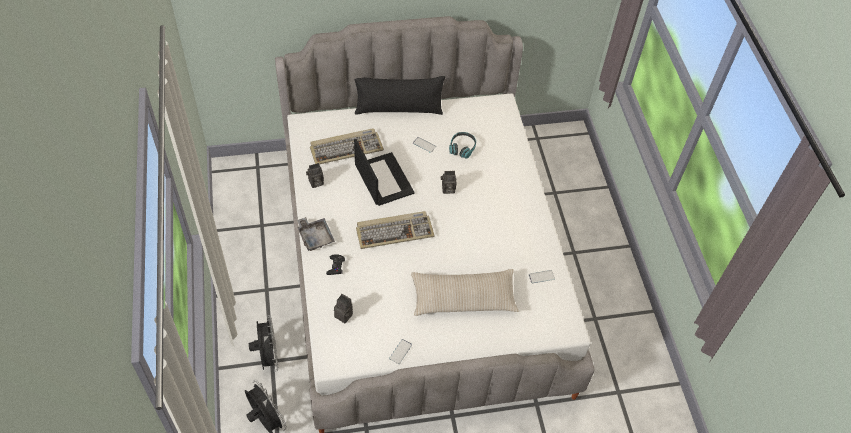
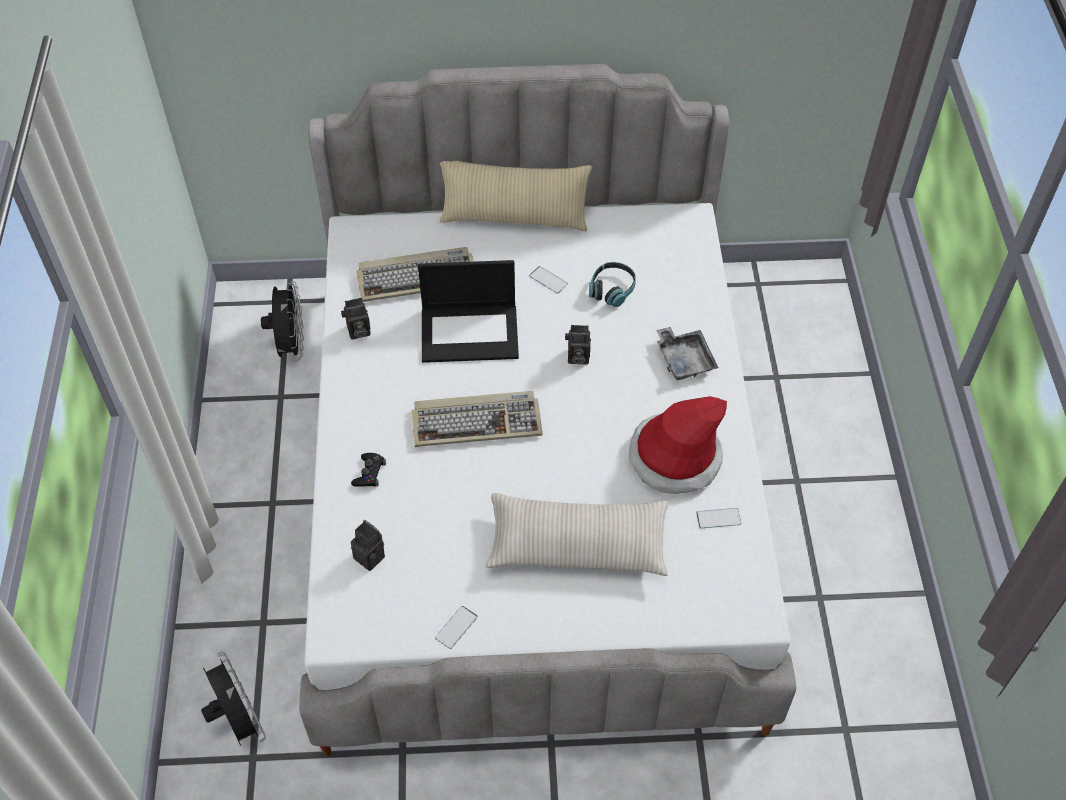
camera: 10 degrees right, 0 degrees up
(268, 357) = (258, 614): black fan -> black fan (290, 346)
(315, 237) = (343, 421): grey tray -> grey tray (684, 359)
(383, 179) = (470, 332): laptop -> laptop turned 105 degrees clockwise
(399, 109) = (514, 218): black pillow -> beige pillow
(512, 244) = (675, 457): none -> hat

